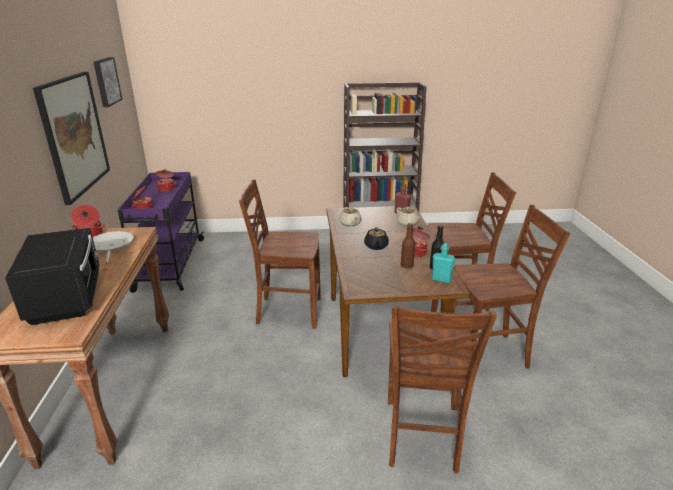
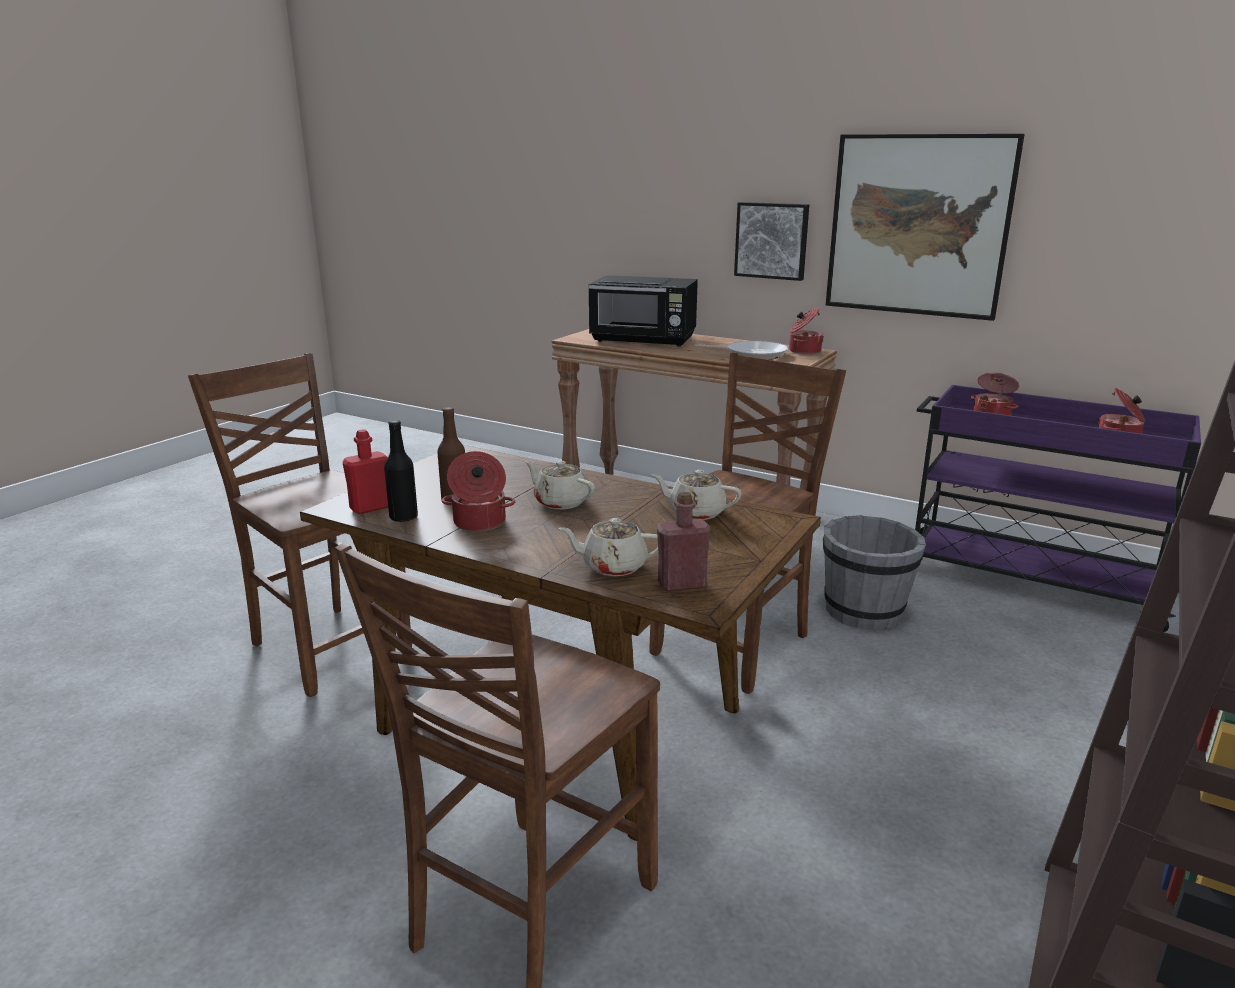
camera: 125 degrees right, 5 degrees down
(106, 81) = (1129, 168): picture -> picture (772, 240)
(230, 291) = (864, 611): none -> grey bucket
(376, 246) = (560, 502): black teapot -> beige teapot
(441, 279) = (370, 508): turquoise bottle -> red bottle
(487, 353) = (322, 817): brown chair -> none

